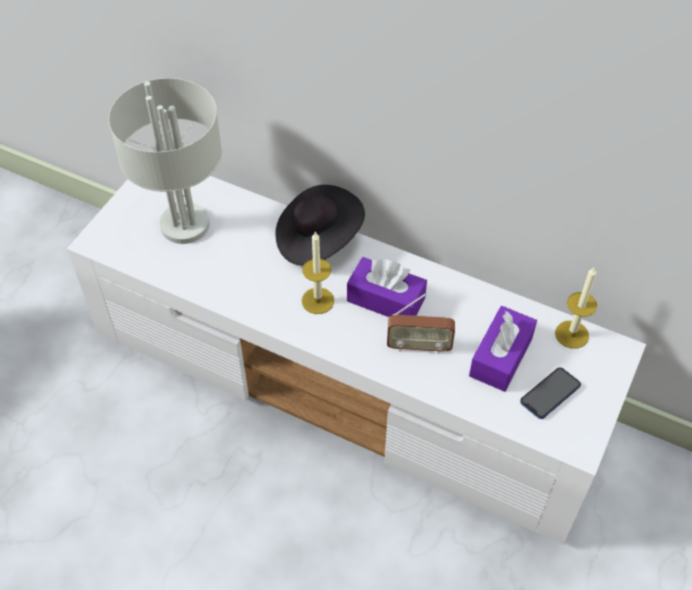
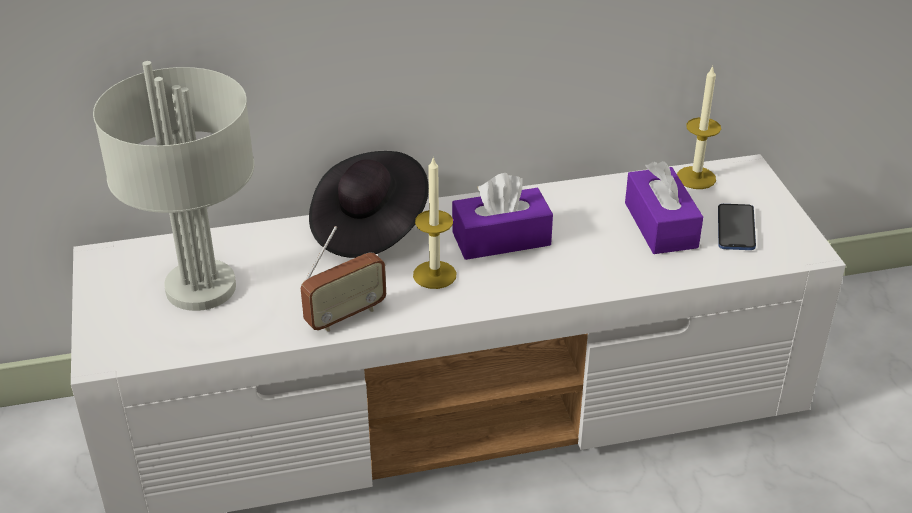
camera: 40 degrees left, 15 degrees down
(419, 346) = (579, 257): radio -> radio (345, 316)

